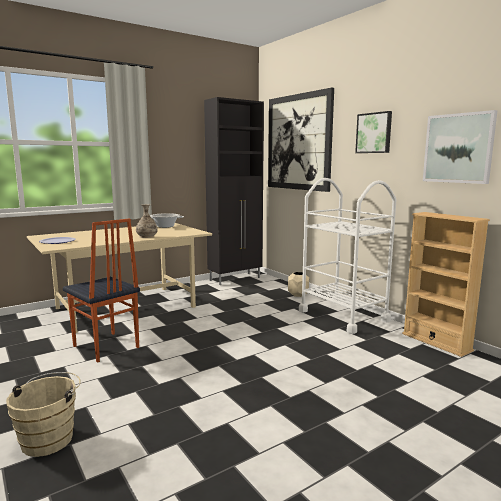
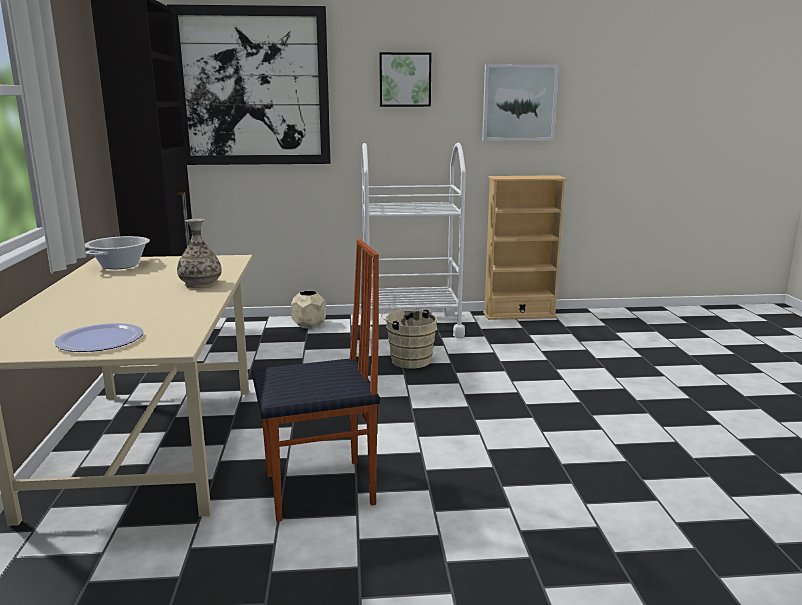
camera: 60 degrees left, 5 degrees up
(50, 438) = (591, 568): beige bucket -> beige bucket (408, 360)

